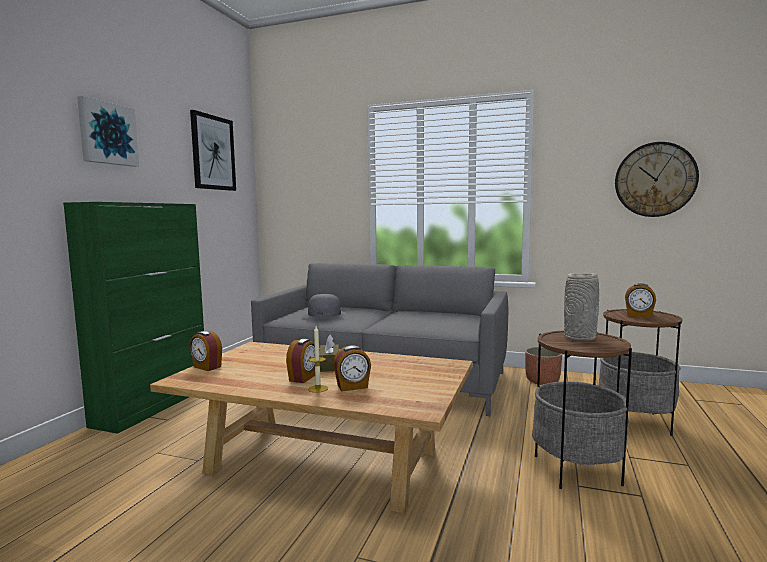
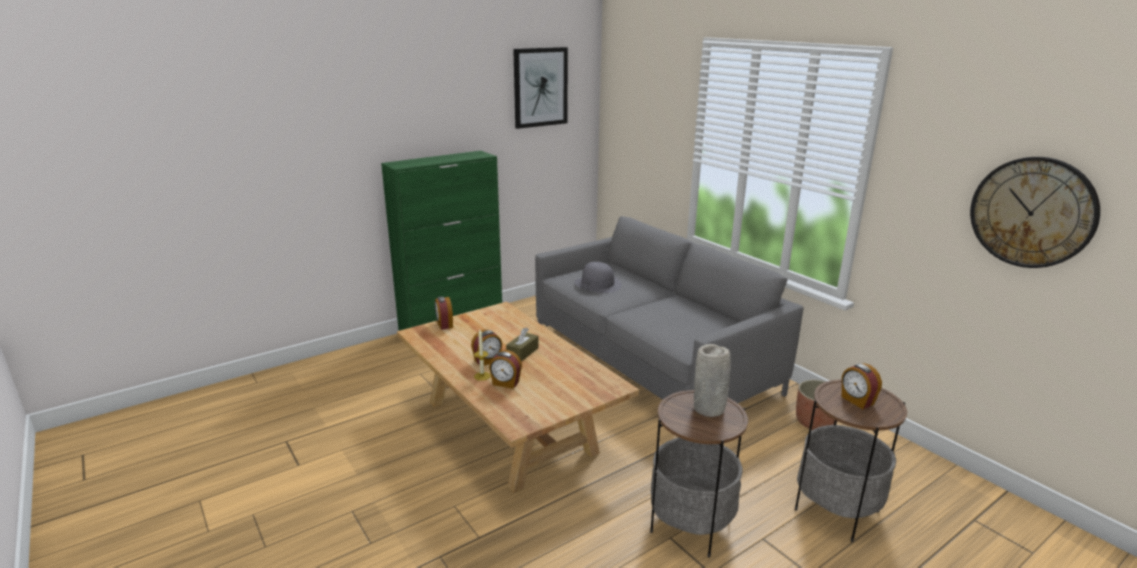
camera: 35 degrees right, 15 degrees up
(107, 133) = (422, 95): picture -> none

